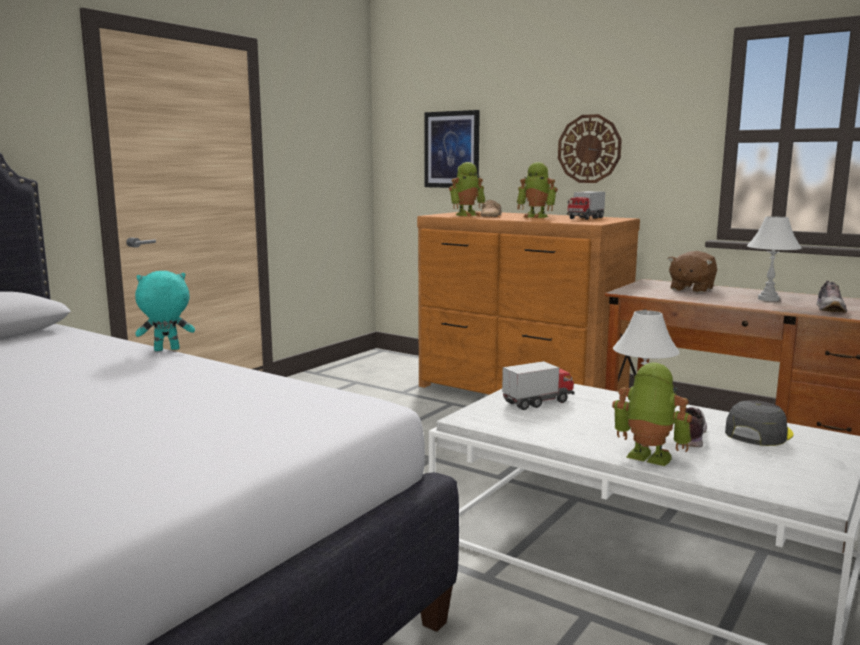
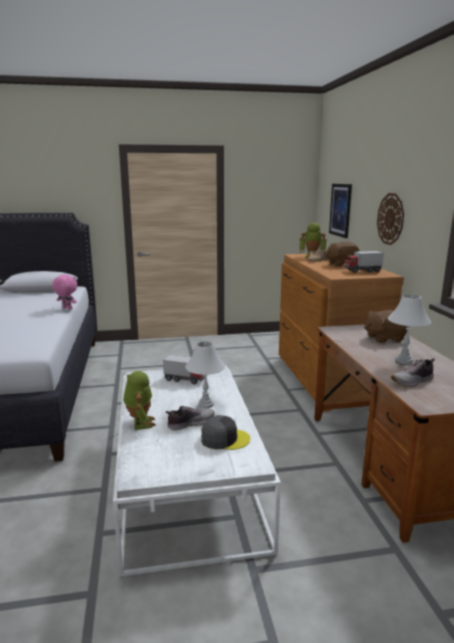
camera: 45 degrees right, 5 degrees up
(166, 350) = (67, 309): turquoise plush toy -> pink plush toy
(536, 216) = (341, 265): toy robot -> brown plush toy

